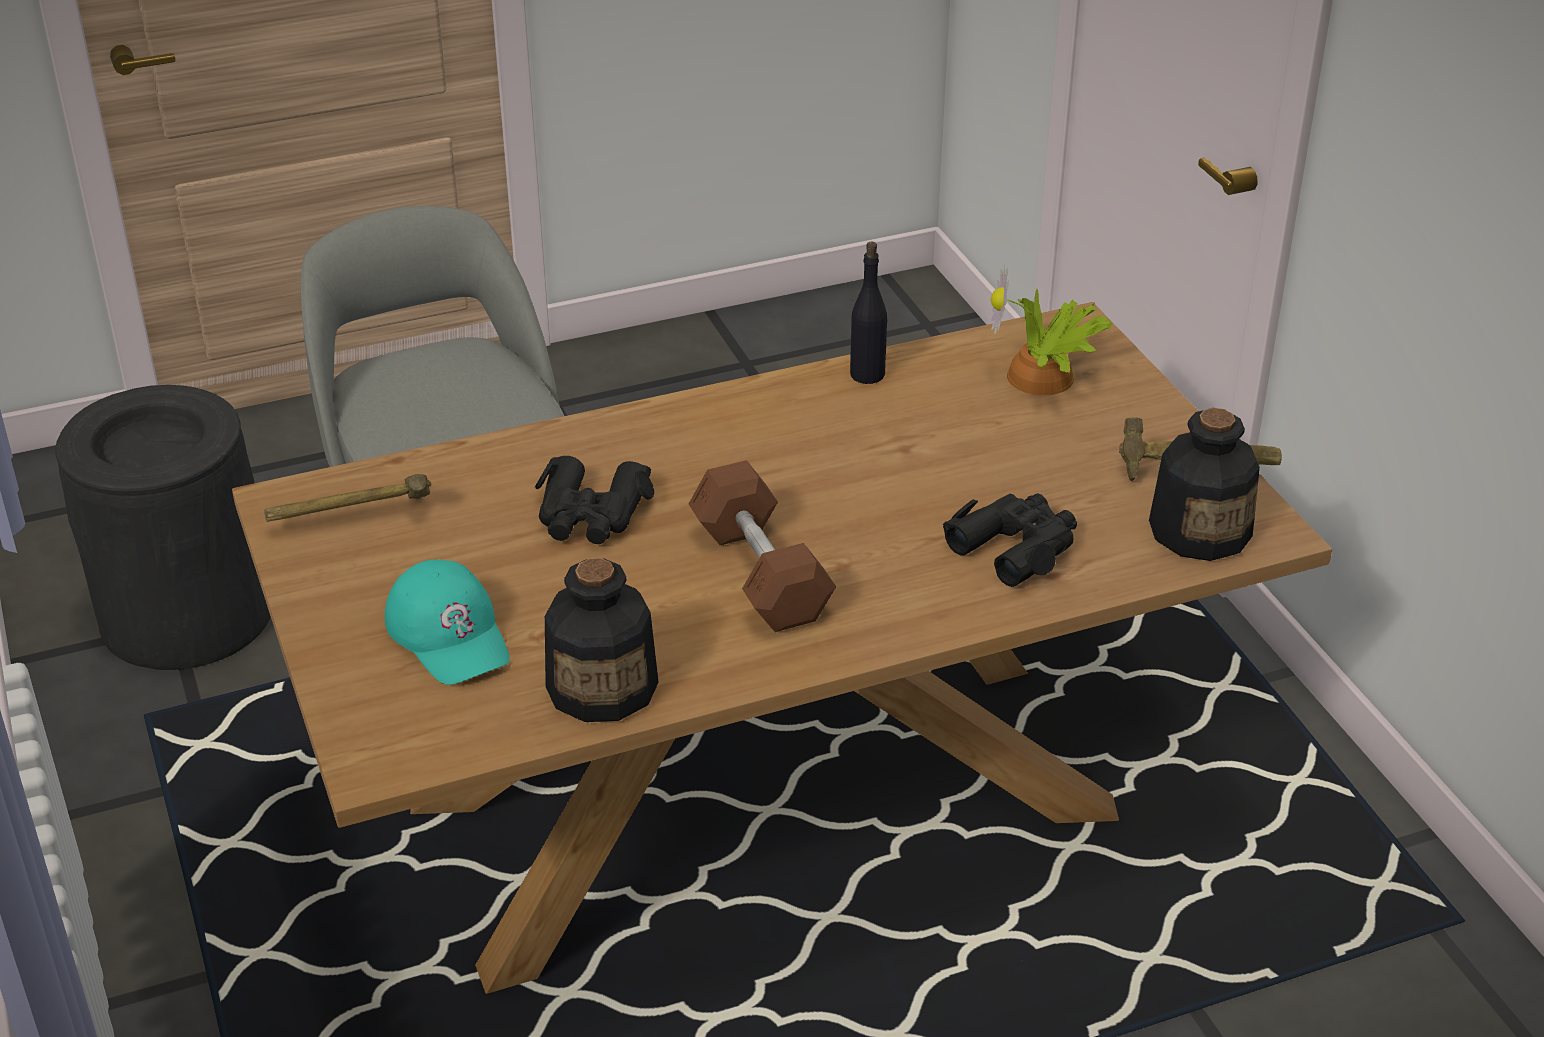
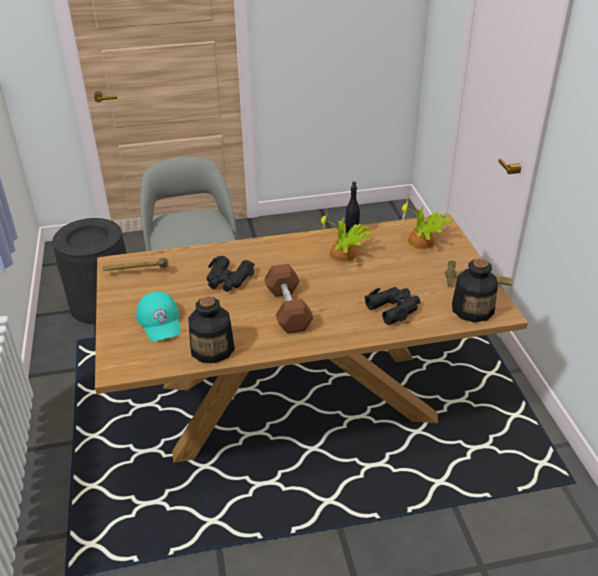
camera: 10 degrees right, 0 degrees up
(862, 426) = (344, 254): none -> potted plant

